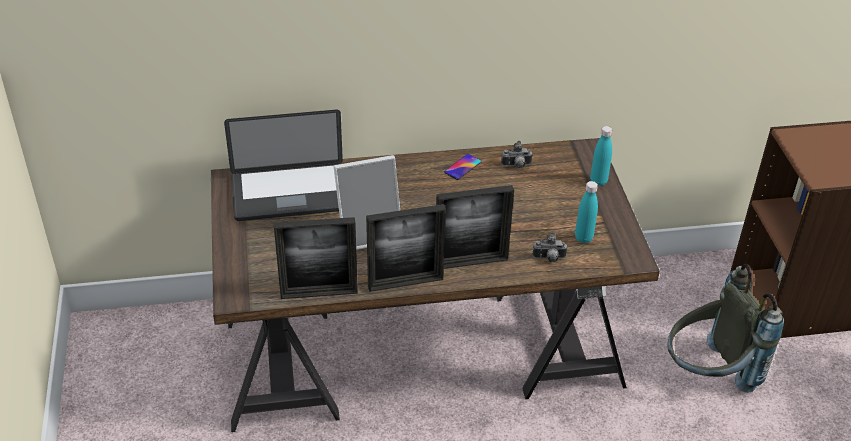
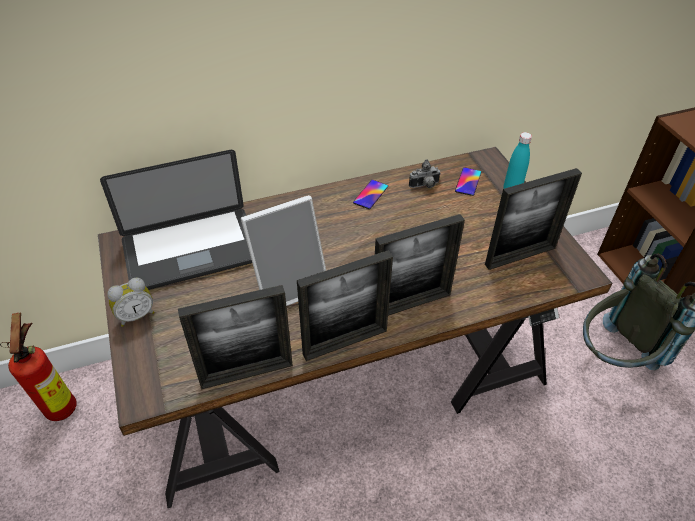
camera: 10 degrees left, 5 degrees up
(145, 332) = (62, 404): none -> fire extinguisher
(236, 238) = (136, 315): none -> alarm clock
(549, 259) = (493, 286): camera -> none
(559, 167) = (468, 182): none -> phone
(583, 238) = (520, 256): turquoise bottle -> picture frame

